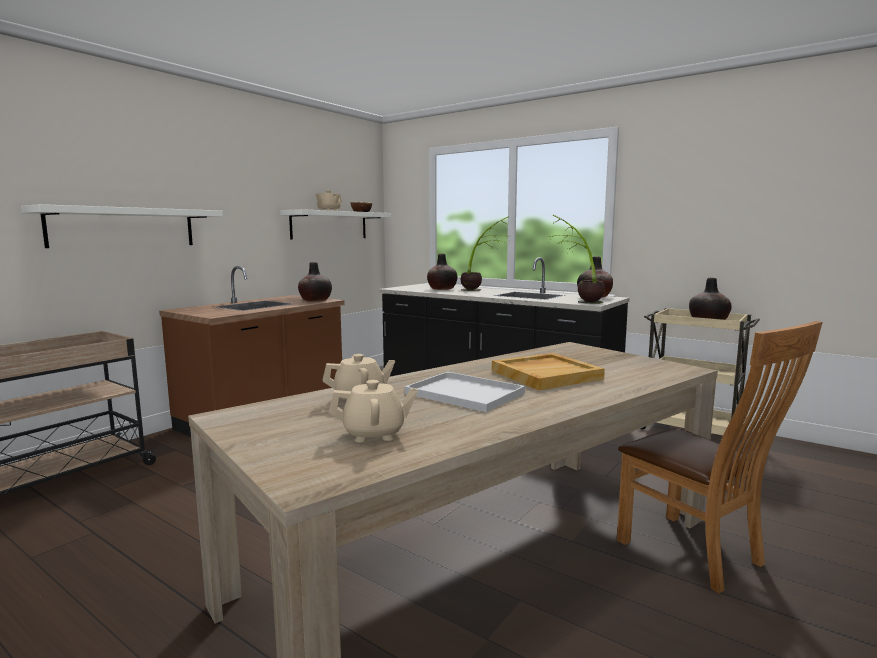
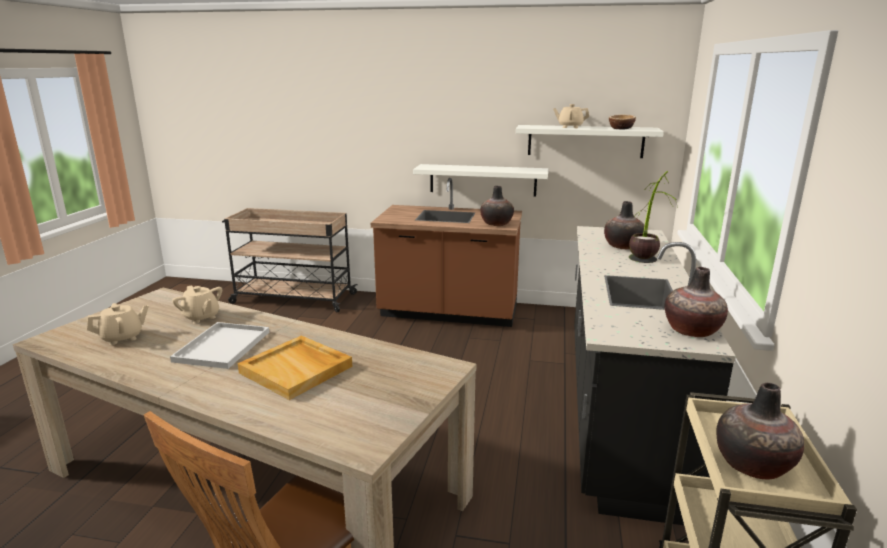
camera: 65 degrees right, 10 degrees up
(124, 227) = (372, 139): white shelf -> white shelf (482, 180)
(374, 434) = (122, 337): beige teapot -> beige teapot turned 90 degrees counterclockwise
(577, 300) = (627, 323): potted plant -> none

